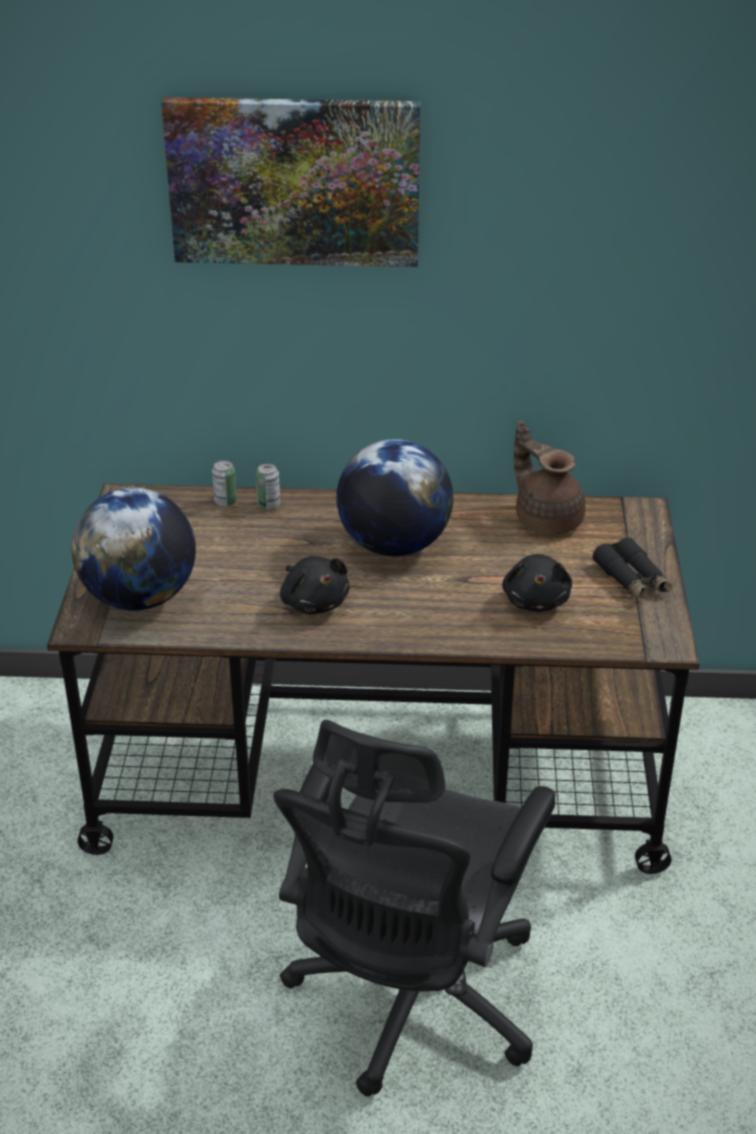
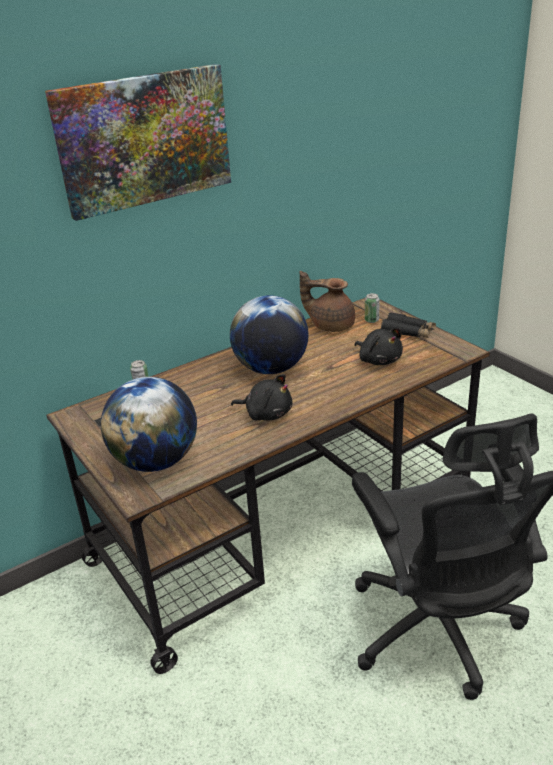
camera: 35 degrees left, 5 degrees down
(269, 505) = (171, 380): can -> can (371, 320)

